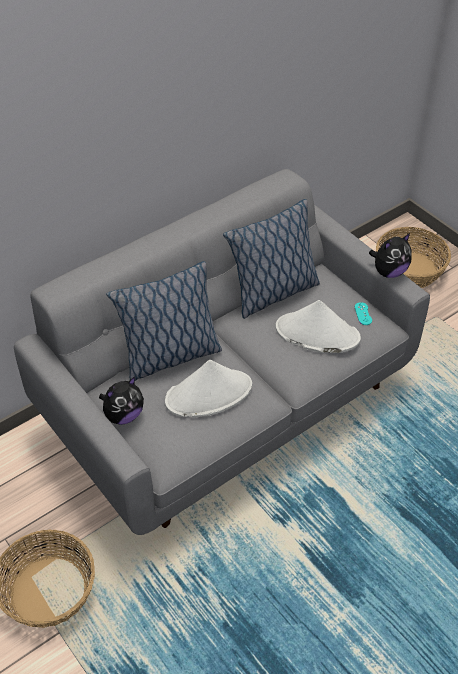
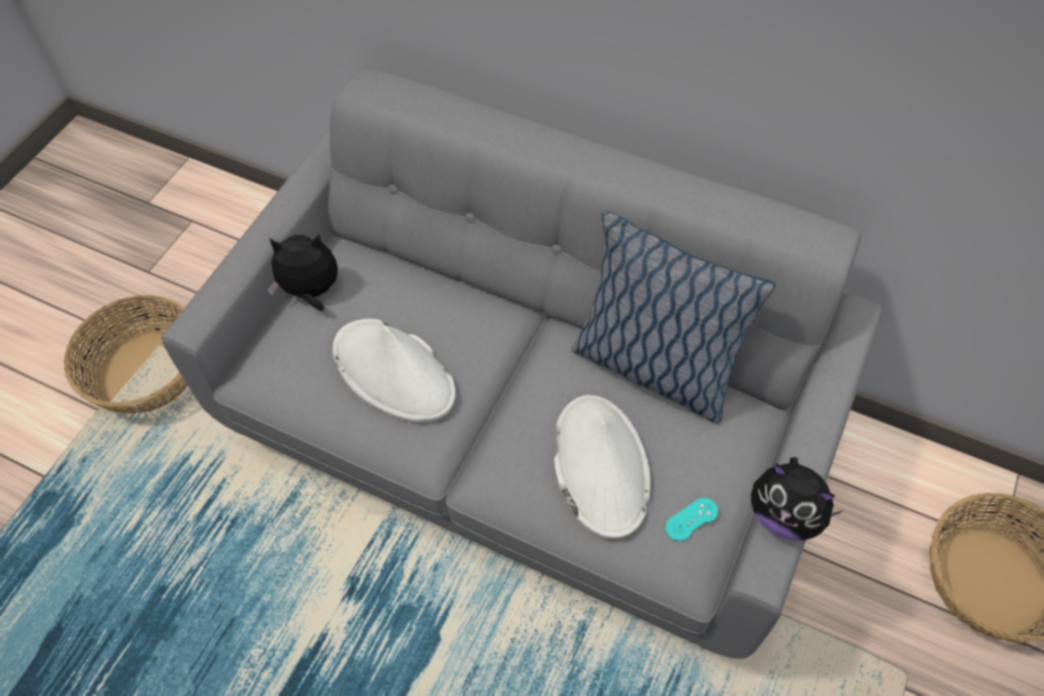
camera: 65 degrees right, 10 degrees up
(123, 415) = (311, 291): plush toy -> plush toy turned 150 degrees clockwise
(169, 357) = (442, 294): pillow -> none

